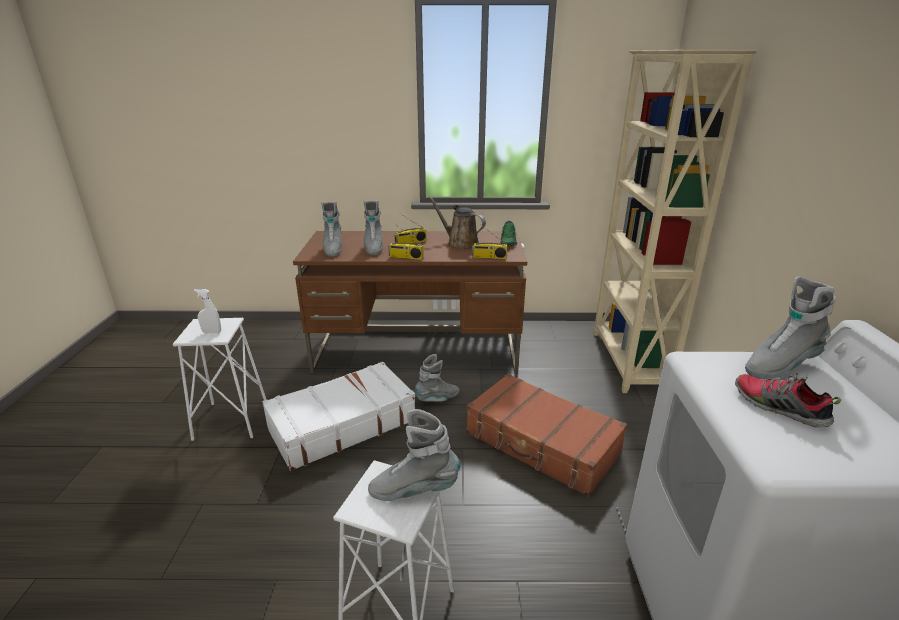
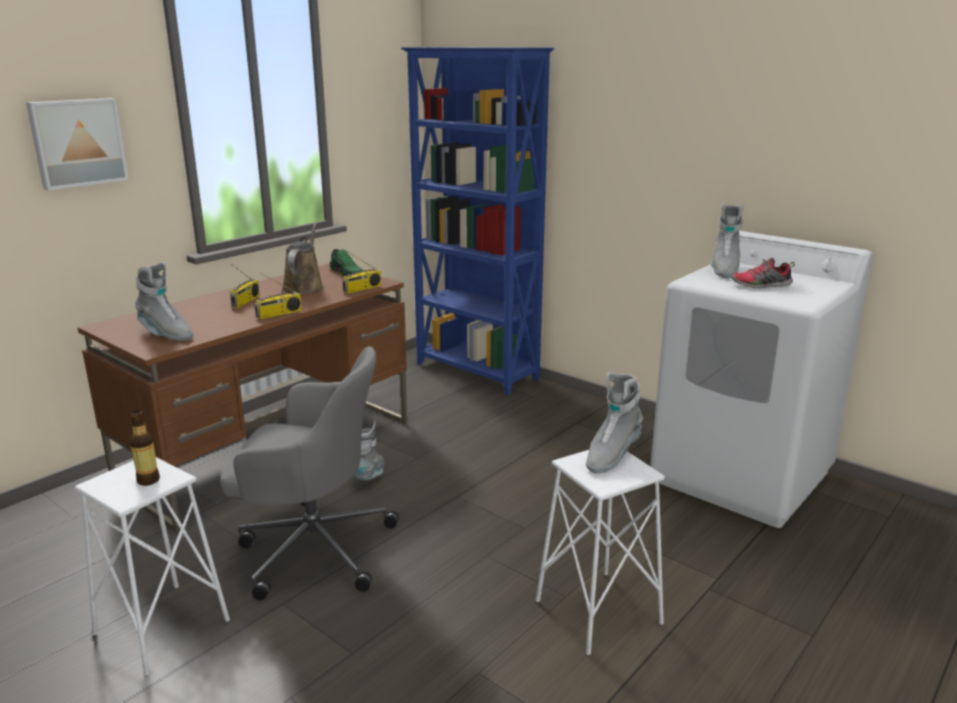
camera: 50 degrees left, 5 degrees down
(212, 332) = (148, 480): white spray bottle -> bottle
(341, 424) = (312, 548): white suitcase -> grey office chair
(343, 114) = (77, 142): none -> picture
(373, 248) = (215, 318): grey boot -> none
(460, 244) = (304, 287): brown watering can -> brown watering can turned 105 degrees clockwise
(541, 444) = (510, 458): brown suitcase -> none
(628, 361) = (476, 372): beige bookcase -> blue bookcase

